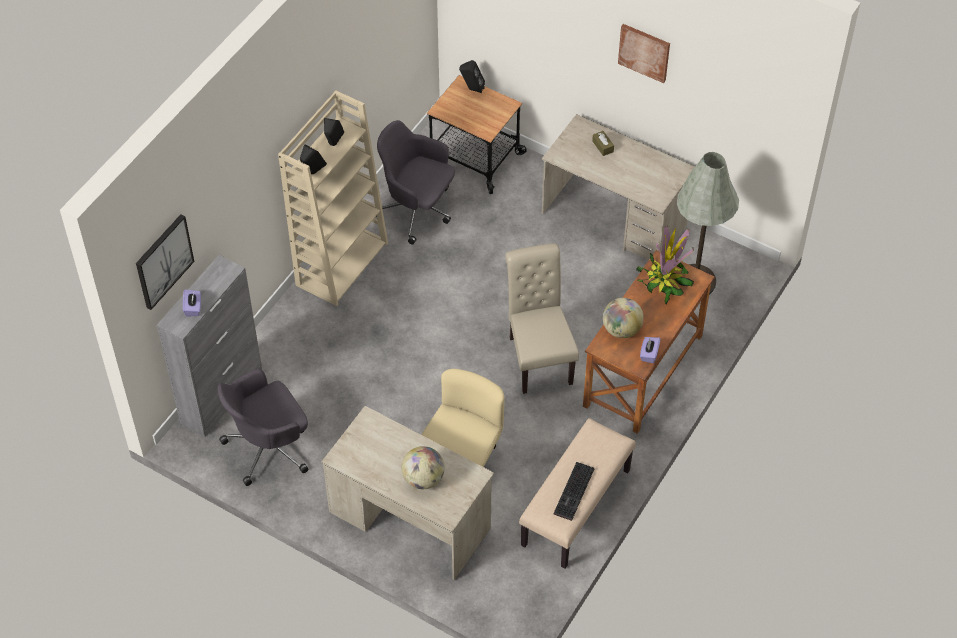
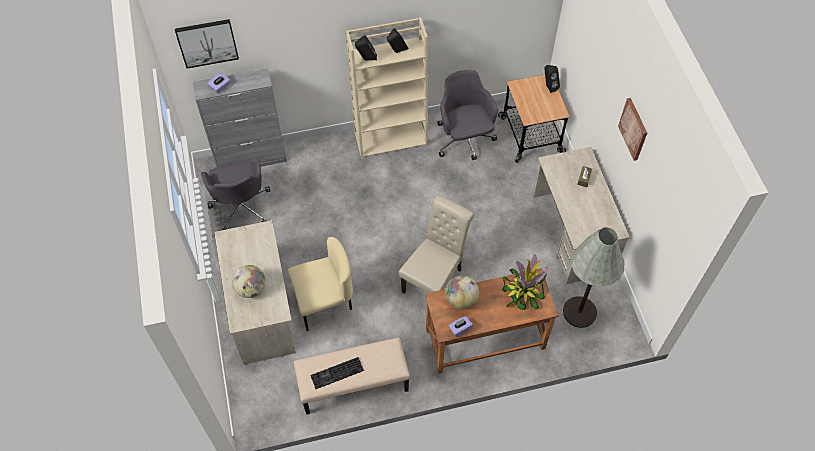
camera: 45 degrees right, 5 degrees up
(269, 447) = (241, 207): grey office chair -> grey office chair turned 120 degrees counterclockwise

